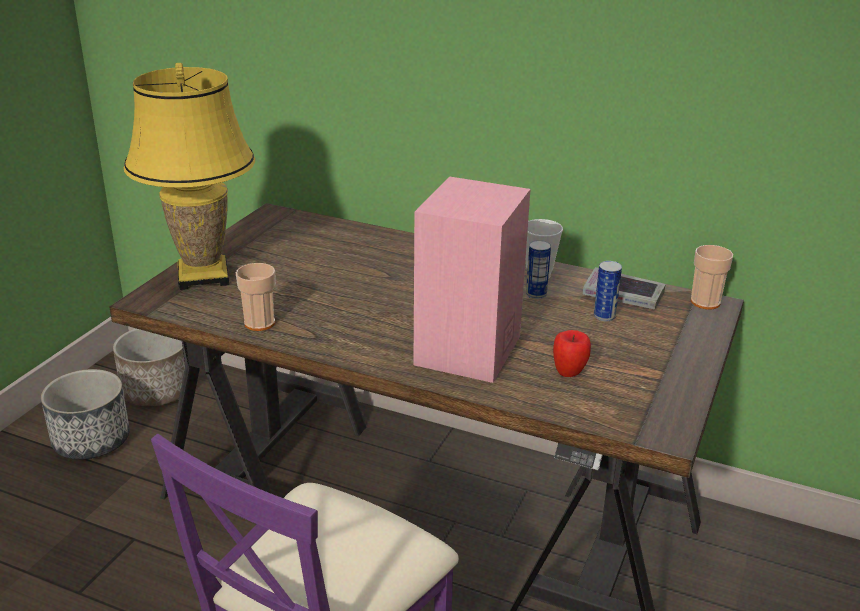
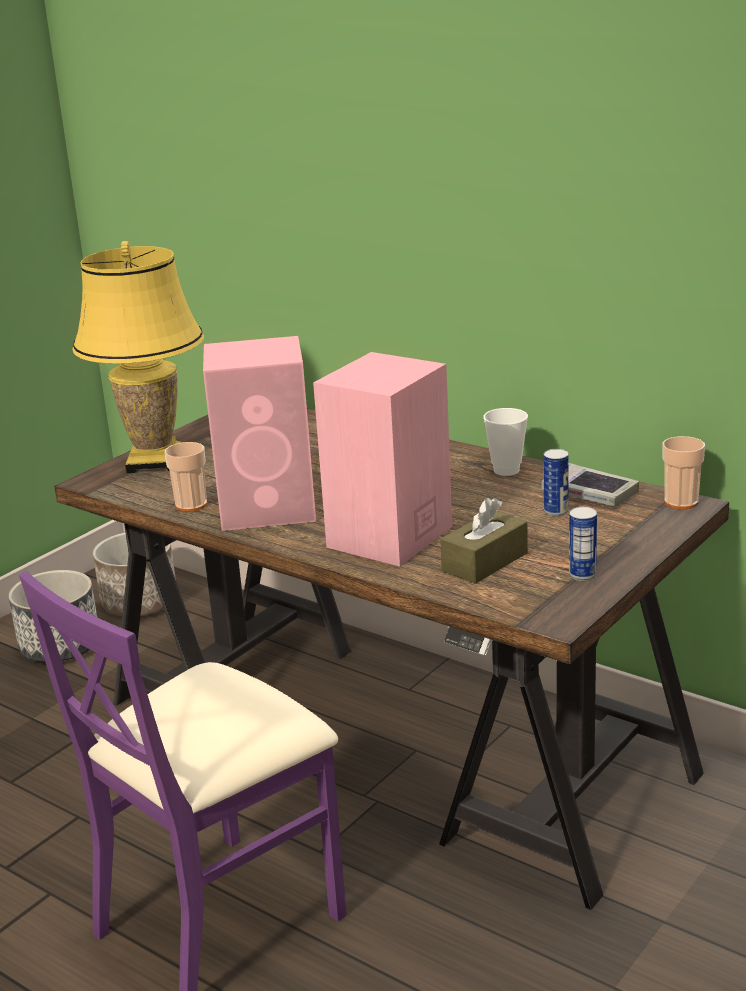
camera: 15 degrees right, 5 degrees down
(339, 323) = (270, 508): none -> pink speaker
(536, 294) = (492, 488): can -> can (582, 575)
(569, 373) = (485, 562): apple -> brown tissue box

